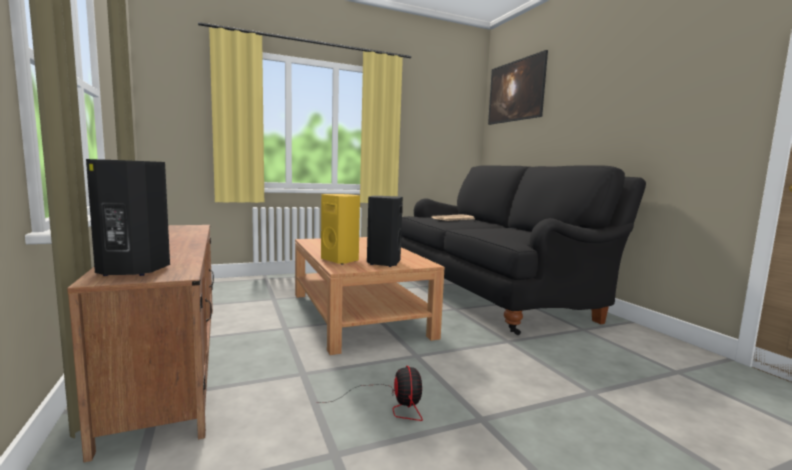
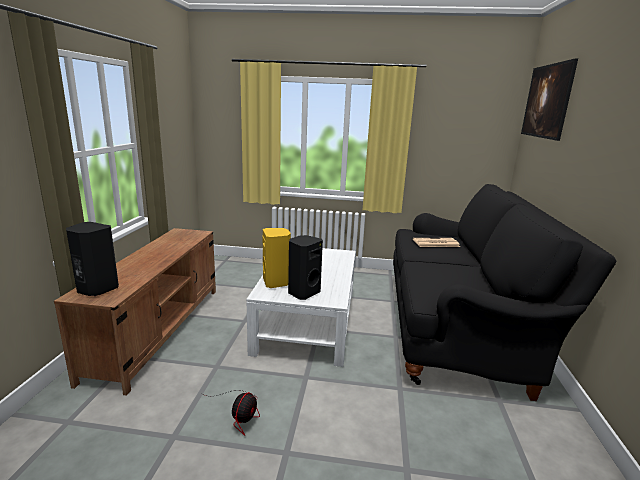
camera: 30 degrees right, 10 degrees up
(358, 314) = (307, 321): brown coffee table -> white coffee table

